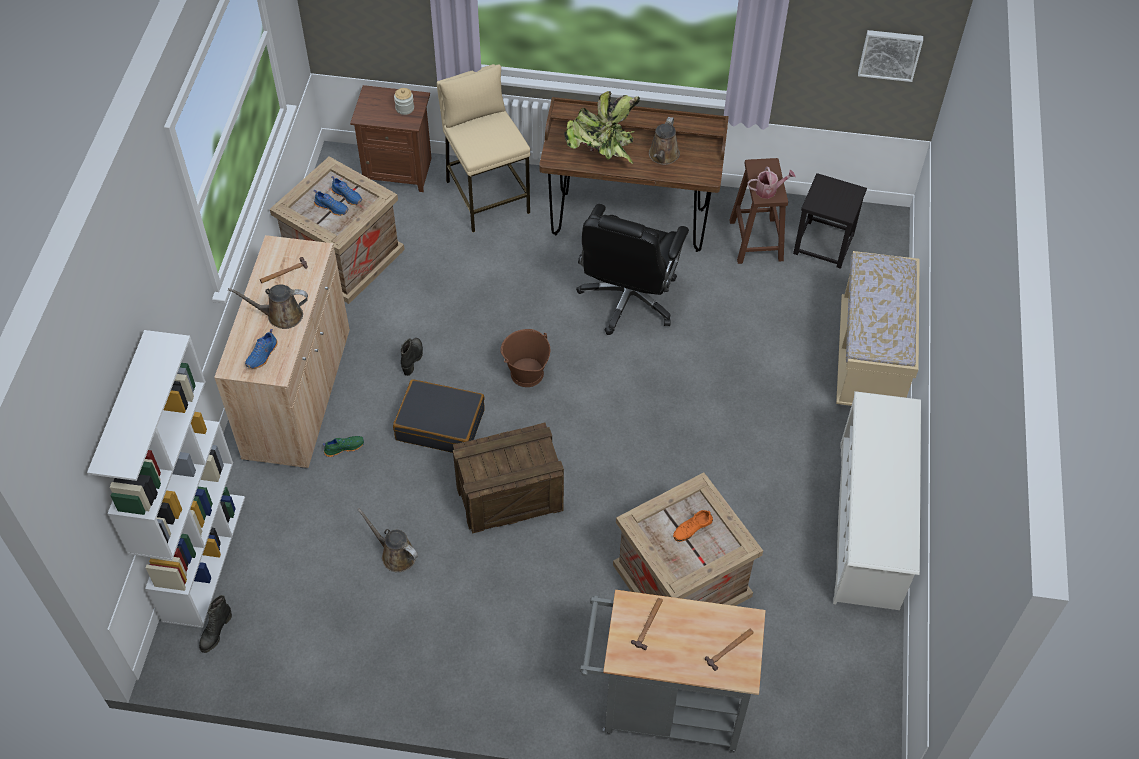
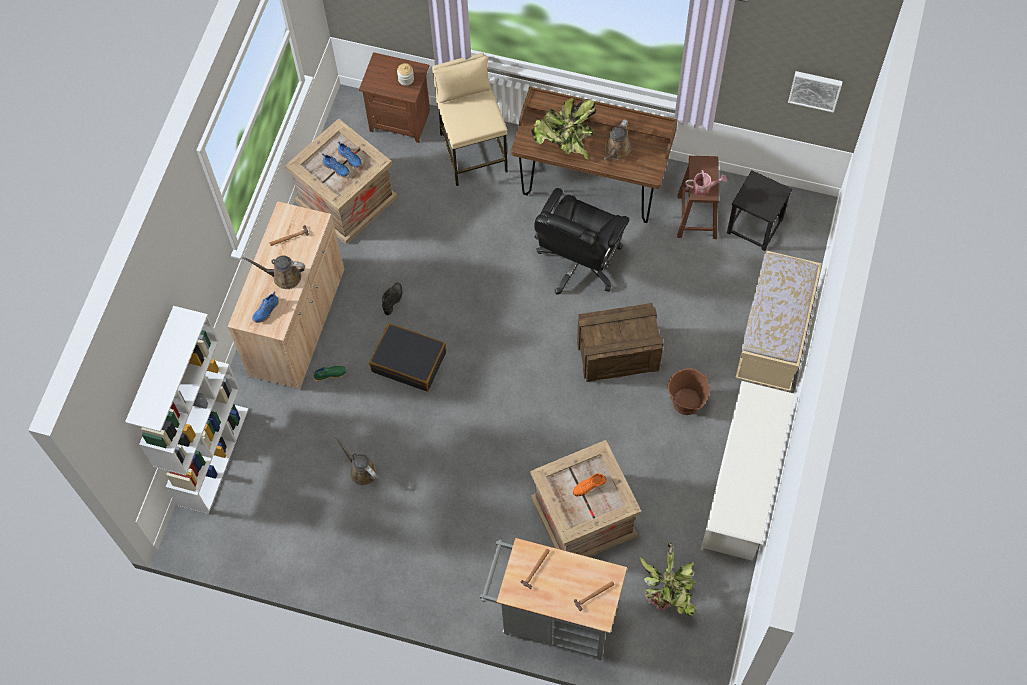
camera: 10 degrees right, 10 degrees up
(216, 632) = (218, 519): black boot -> none
(510, 496) = (457, 430): crate -> crate (618, 354)
(526, 374) = (484, 323): brown bucket -> brown bucket (686, 402)
(804, 659) = (669, 592): none -> potted plant

